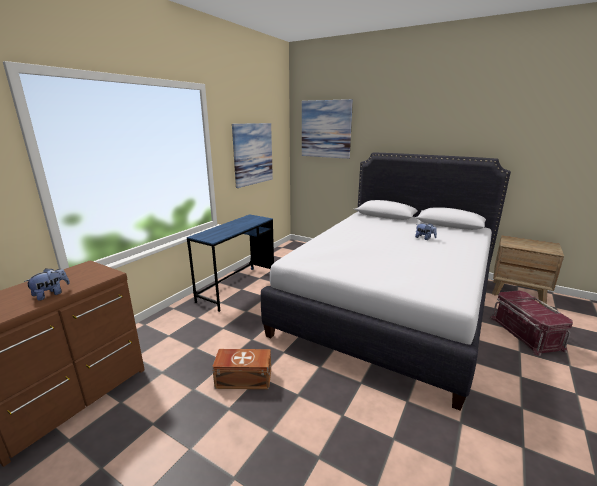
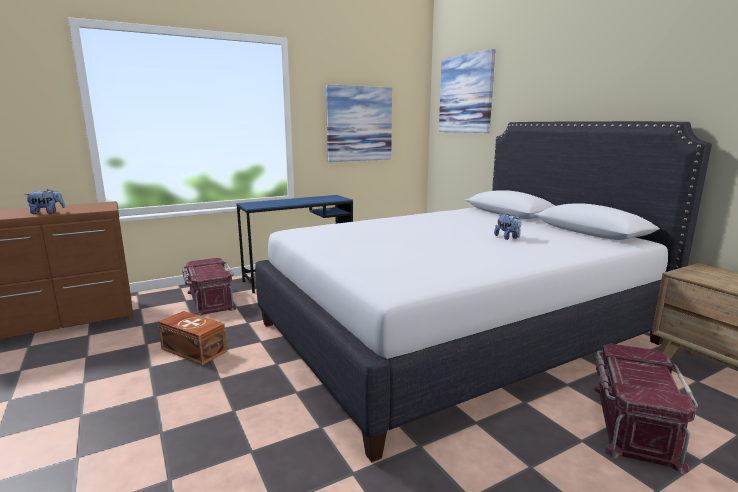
camera: 30 degrees right, 5 degrees down
(191, 329) = (210, 300): none -> red storage box

